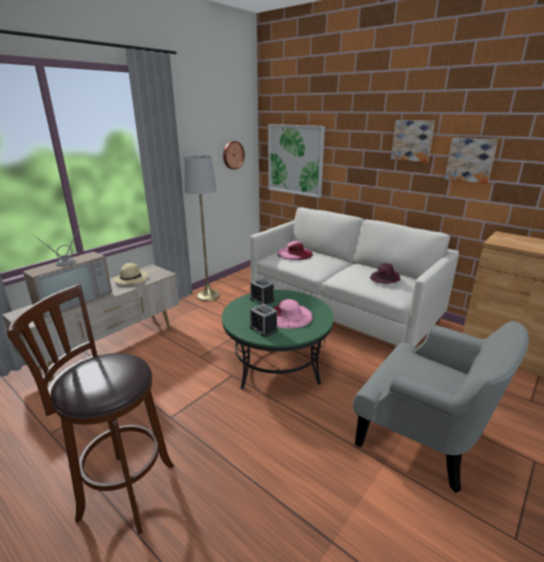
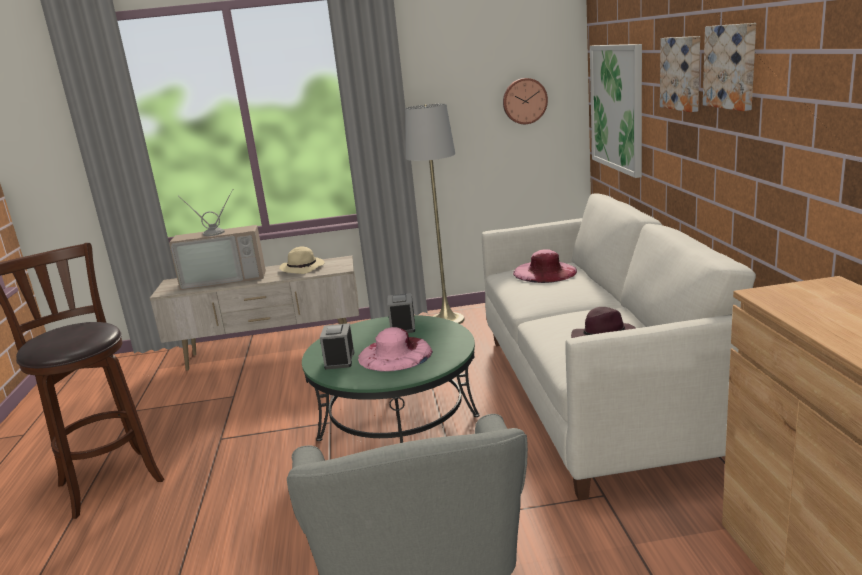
camera: 45 degrees right, 5 degrees down
(470, 160) = (805, 106): picture -> picture (682, 73)

